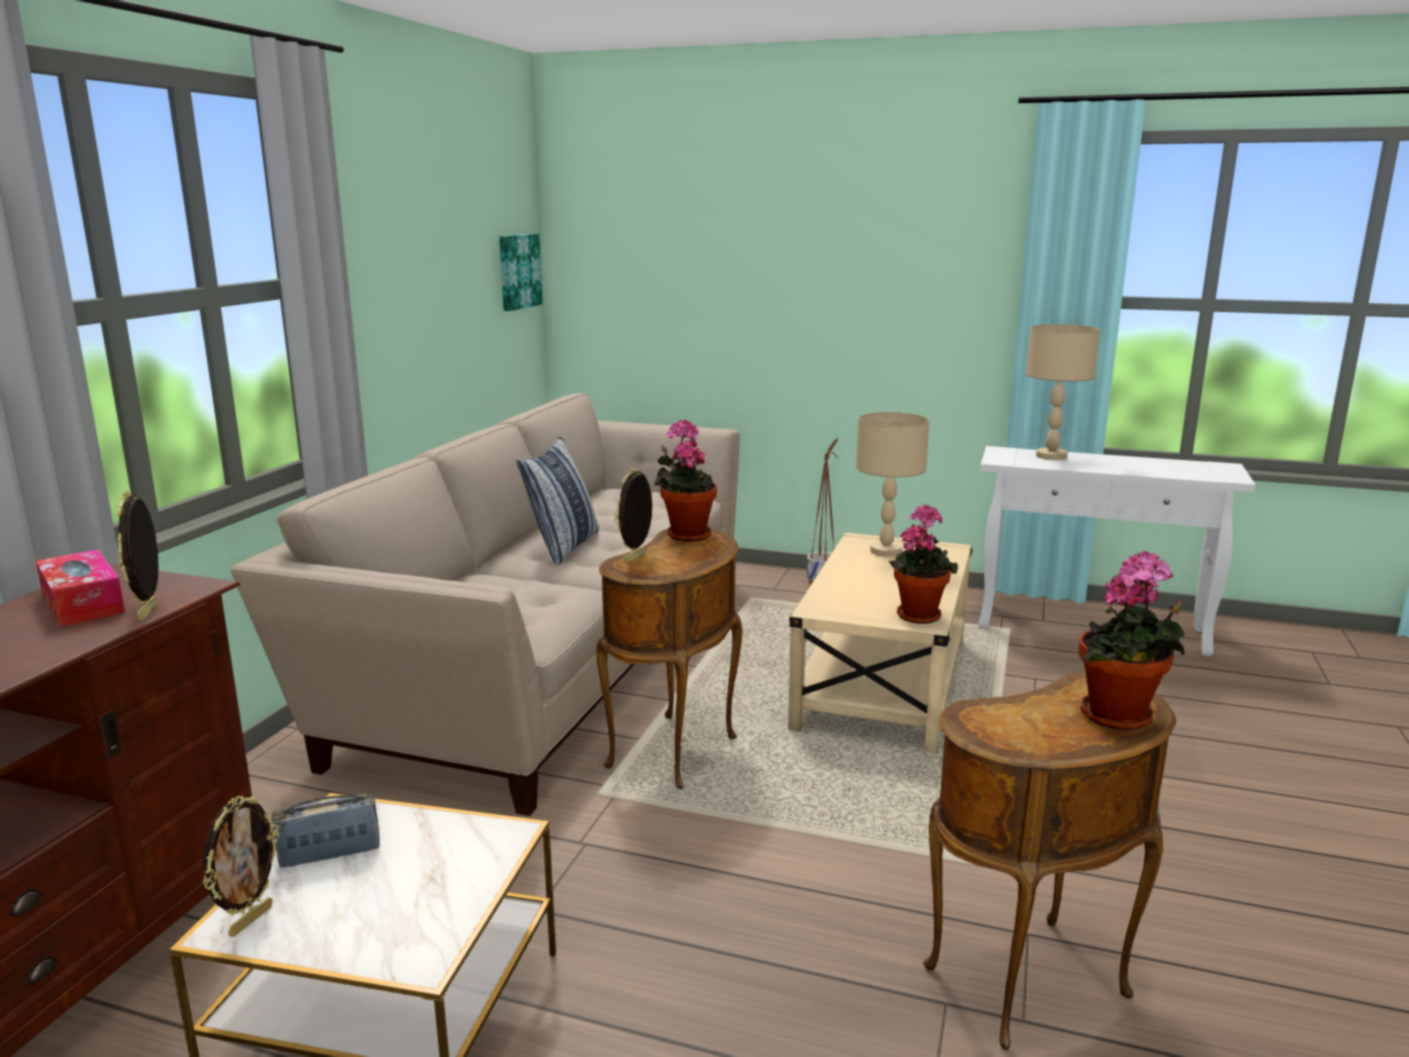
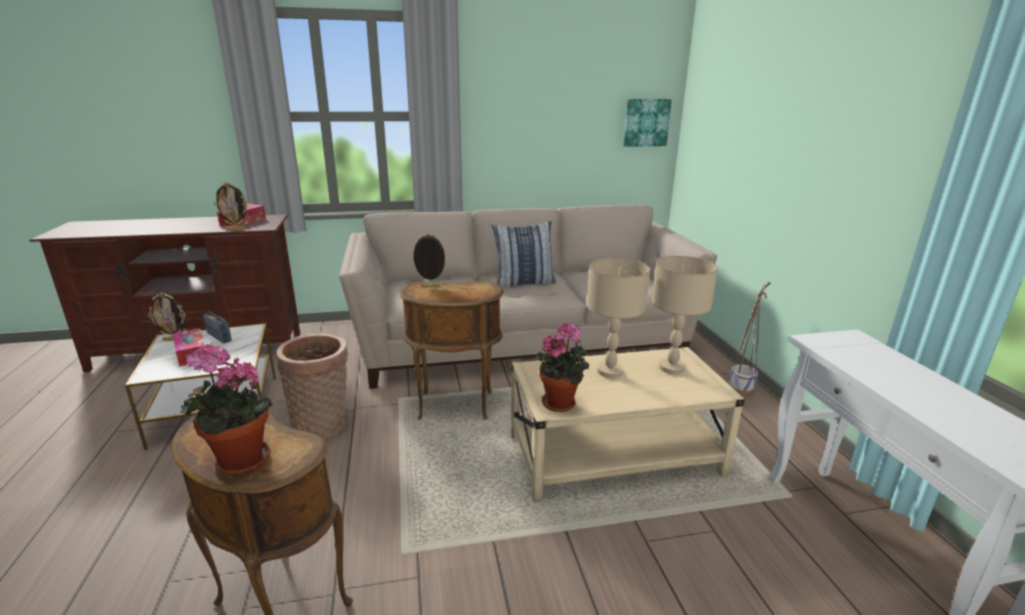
camera: 60 degrees right, 5 degrees up
(150, 612) = (236, 229): picture frame -> picture frame turned 150 degrees counterclockwise
(374, 894) = (191, 353): none -> tissue box
(605, 885) = (323, 426): none -> basket
(686, 534) = (481, 286): potted plant -> none
(1052, 456) = (886, 361): beige table lamp -> beige table lamp (610, 372)

